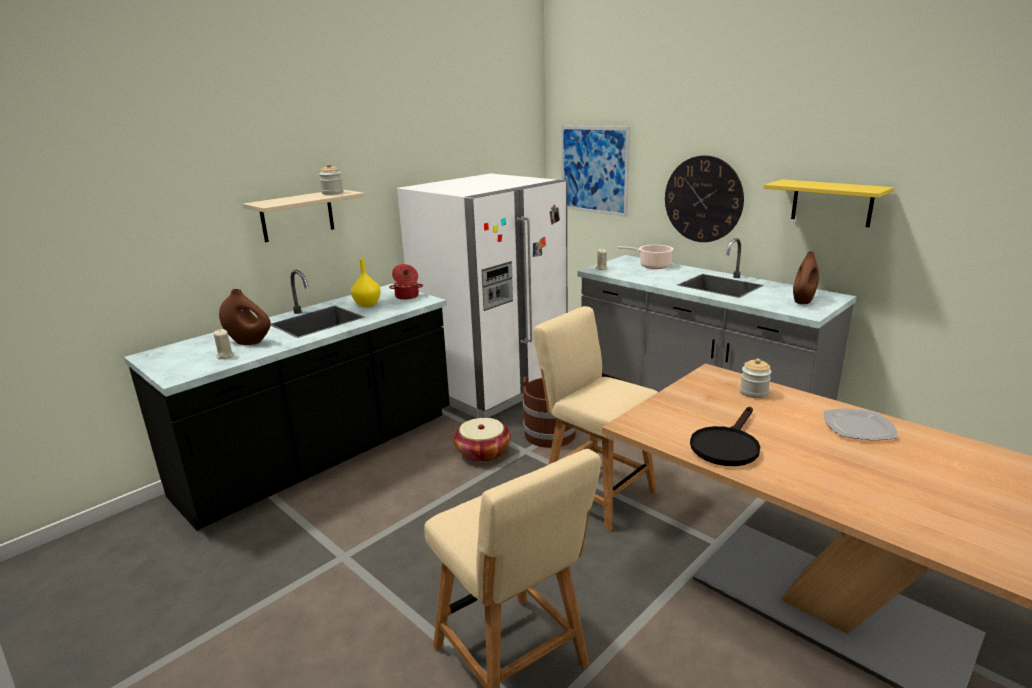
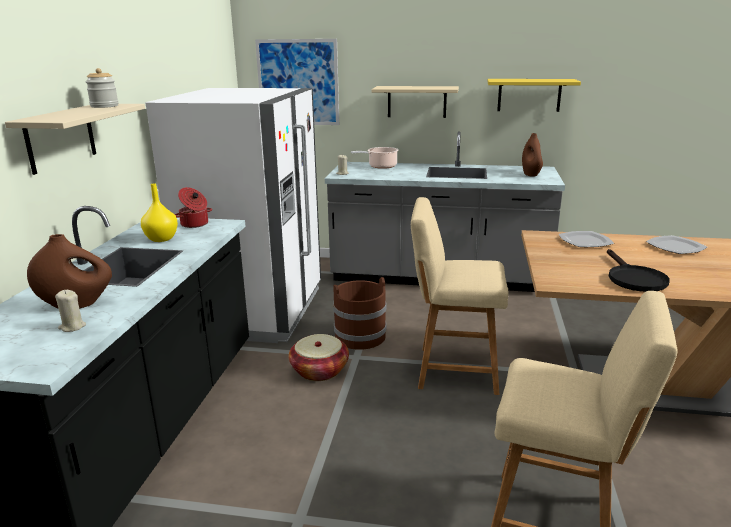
camera: 35 degrees left, 0 degrees up
(703, 199) = (417, 101): wall clock -> beige shelf
(754, 392) = (586, 241): jar -> plate

